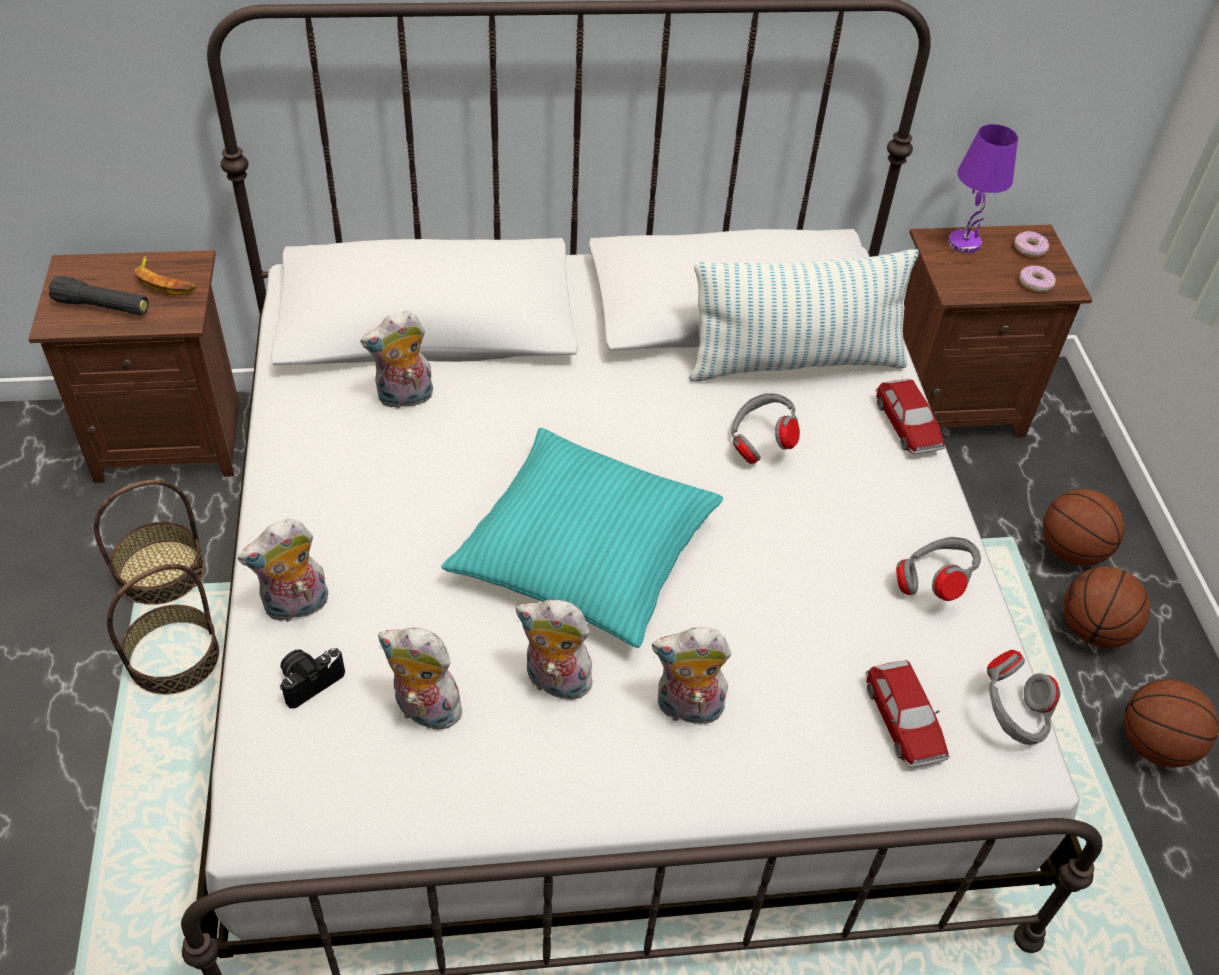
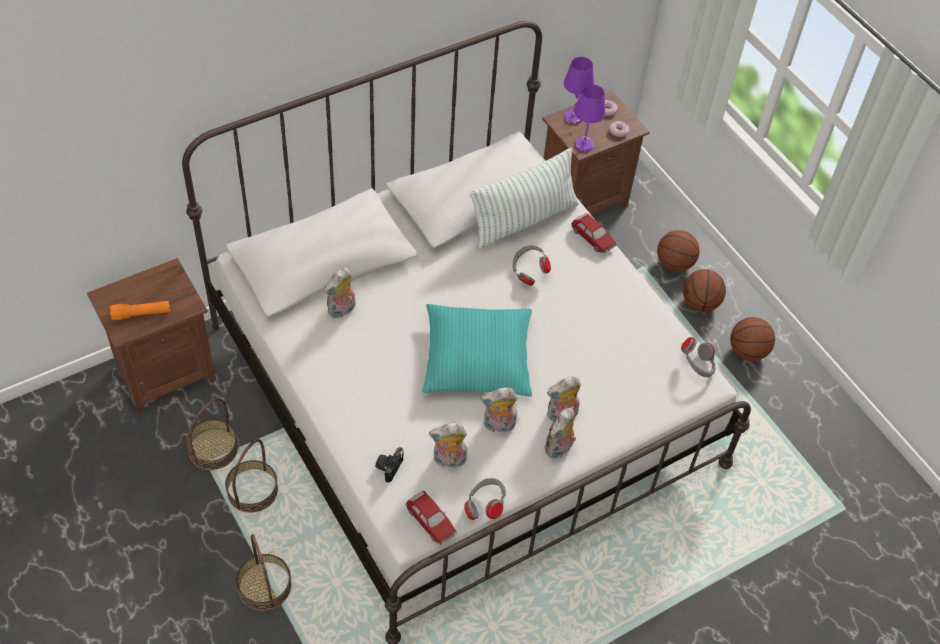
camera: 25 degrees left, 5 degrees up
(87, 822) = (264, 586): none -> basket
(102, 307) = (141, 314): black flashlight -> orange flashlight
(165, 282) = (164, 287): banana -> none
(296, 607) = (360, 436): plush toy -> plush toy (559, 449)
(903, 721) = (654, 385): toy car -> toy car (431, 521)
(933, 583) = (639, 316): grey headphones -> grey headphones (485, 506)
(963, 285) = (583, 144): none -> purple table lamp

